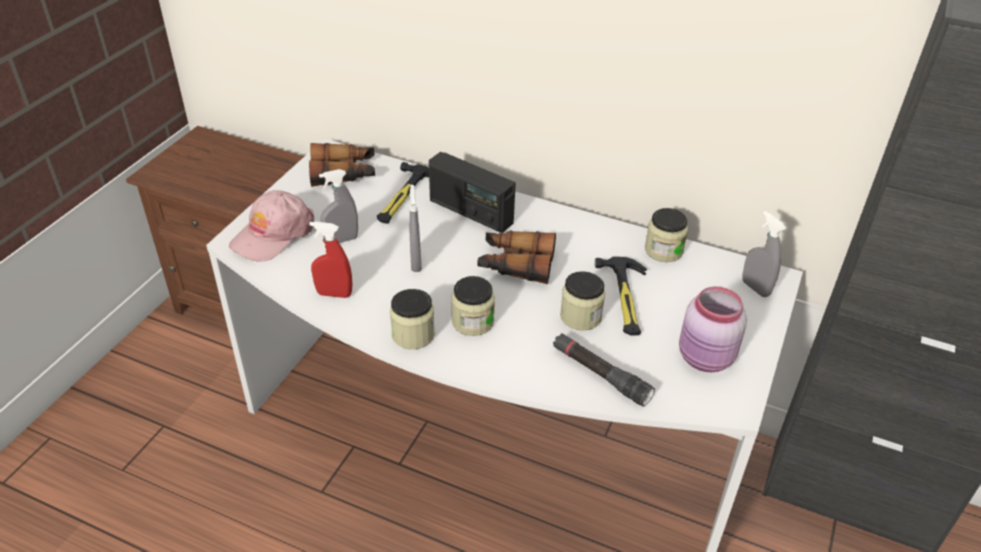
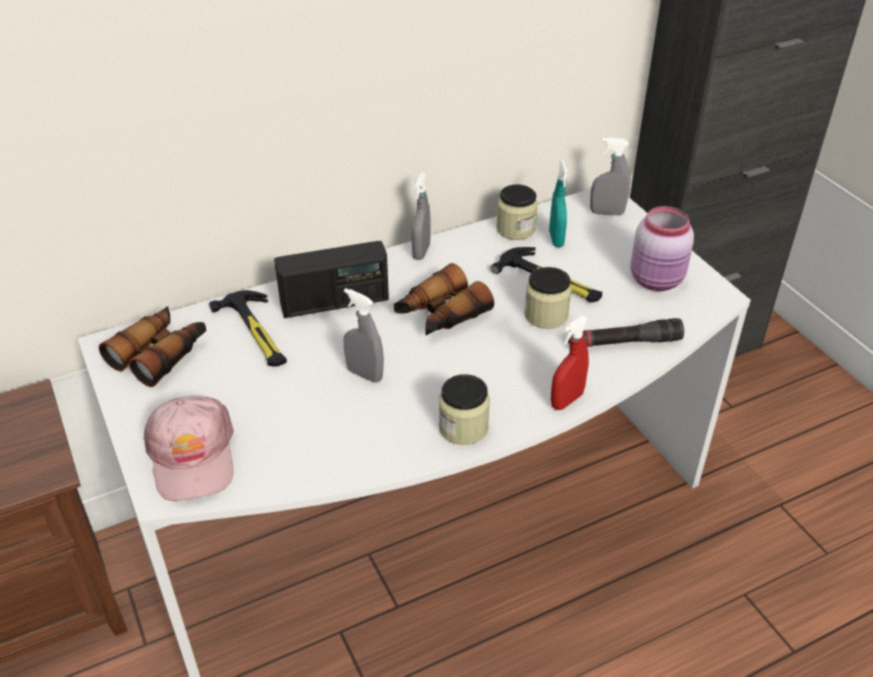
camera: 50 degrees left, 0 degrees up
(334, 294) = (345, 454): red spray bottle -> red spray bottle (567, 400)
(341, 240) = (268, 408): grey spray bottle -> grey spray bottle (421, 252)
(472, 322) = (486, 380): jar -> none
(680, 277) = (556, 239): none -> turquoise spray bottle

